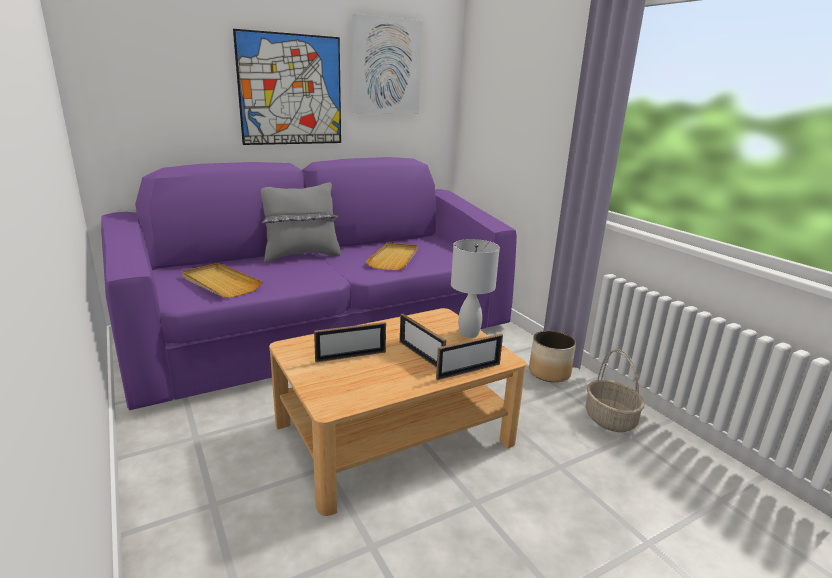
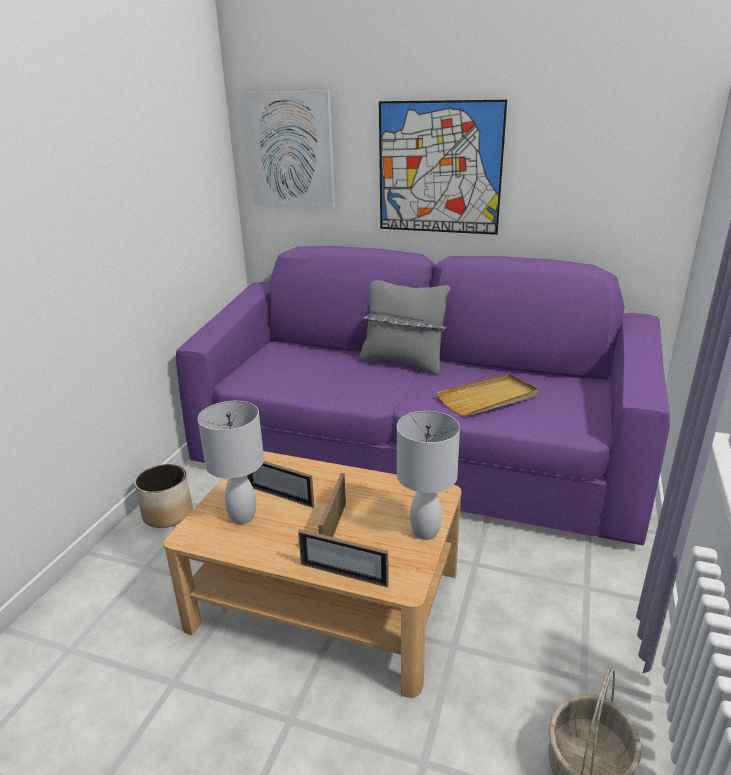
camera: 50 degrees right, 5 degrees up
(220, 283) = (290, 373): beige tray -> none
(347, 378) = (242, 516): none -> white table lamp
(386, 66) = (576, 134): picture -> picture (291, 150)
(549, 373) = (601, 646): planter -> planter (167, 514)

